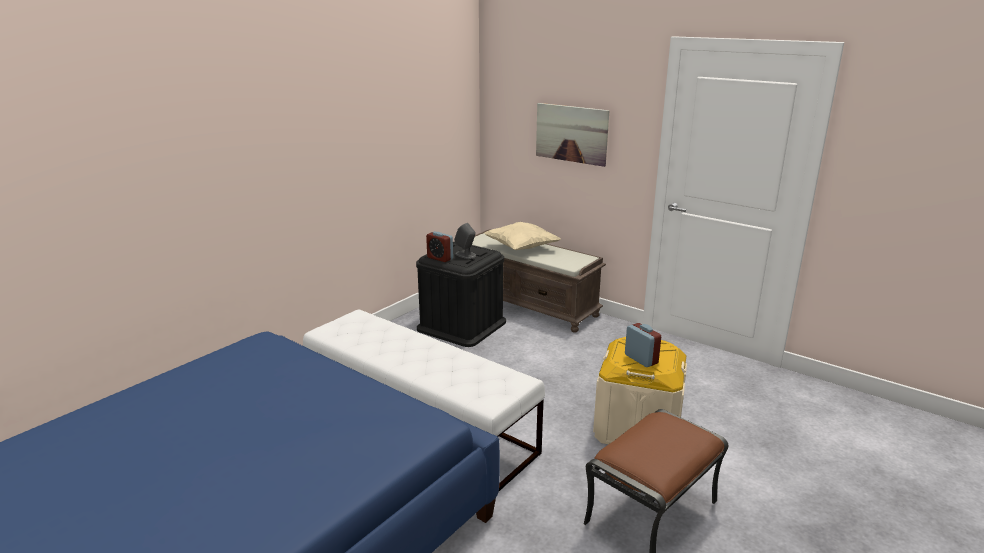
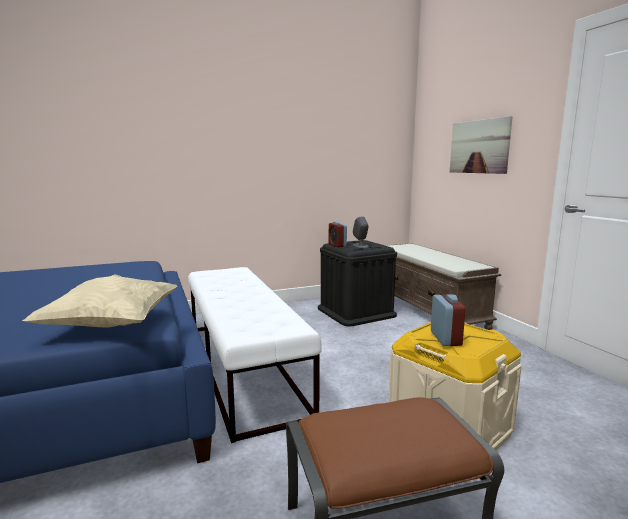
camera: 30 degrees right, 10 degrees down
(521, 248) = (424, 254): beige pillow -> beige pillow (111, 325)

